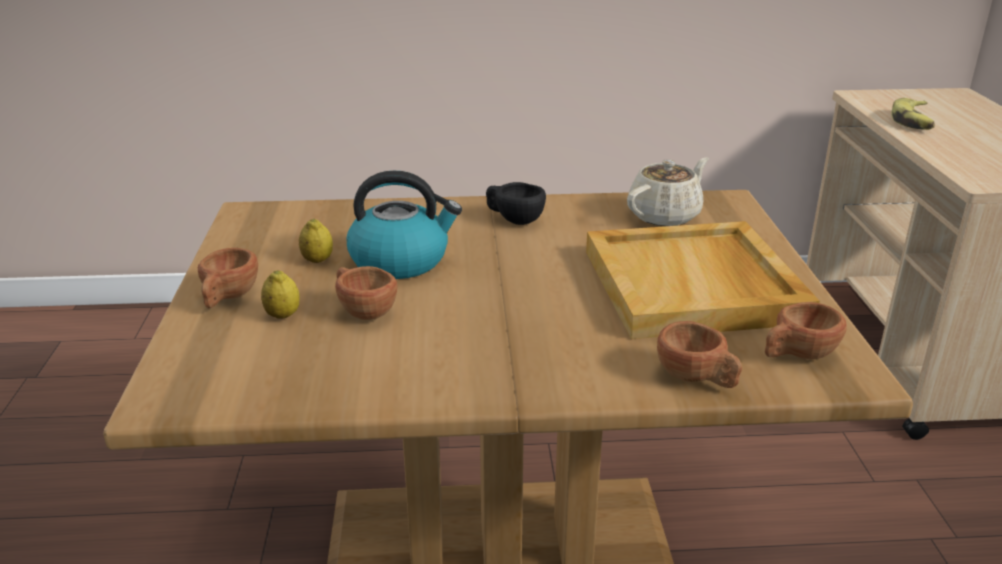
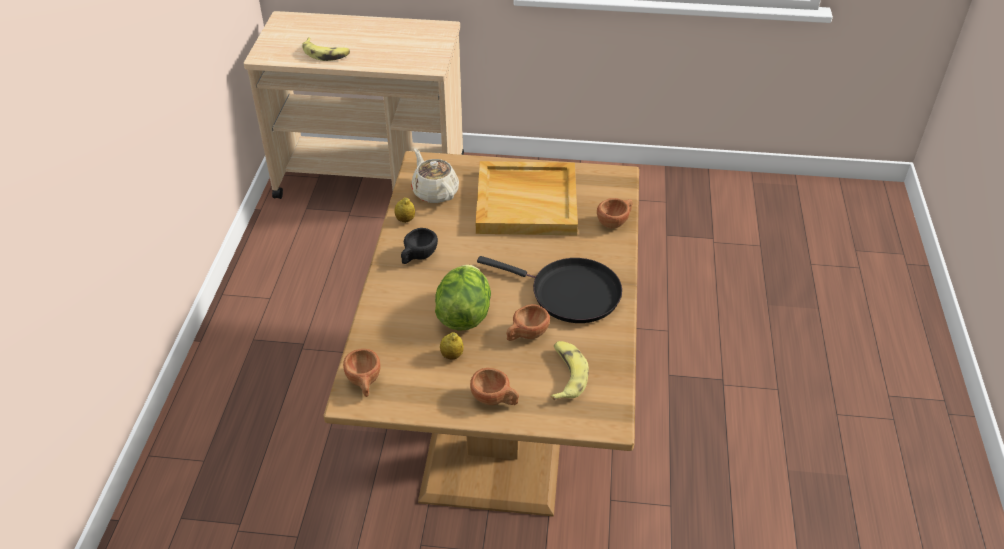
camera: 80 degrees left, 15 degrees up
(272, 352) = (565, 375): none -> banana
(283, 315) = (524, 371): lemon -> lemon (405, 220)
(401, 260) = (464, 315): kettle -> lettuce
(470, 342) = (569, 293): none -> black frying pan
(797, 355) = (600, 186): brown cup -> brown cup (364, 383)

